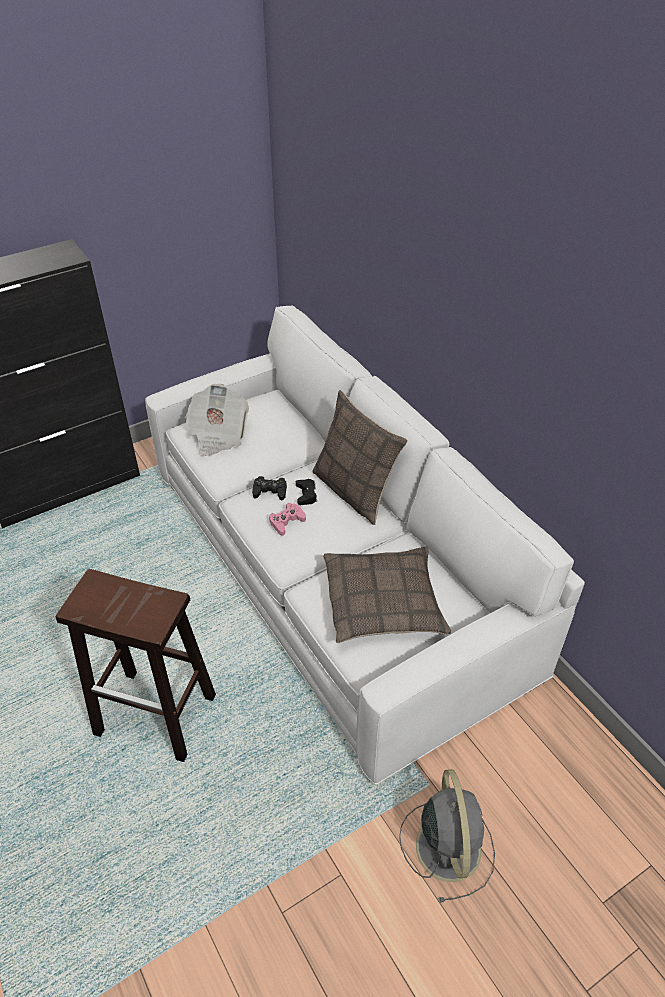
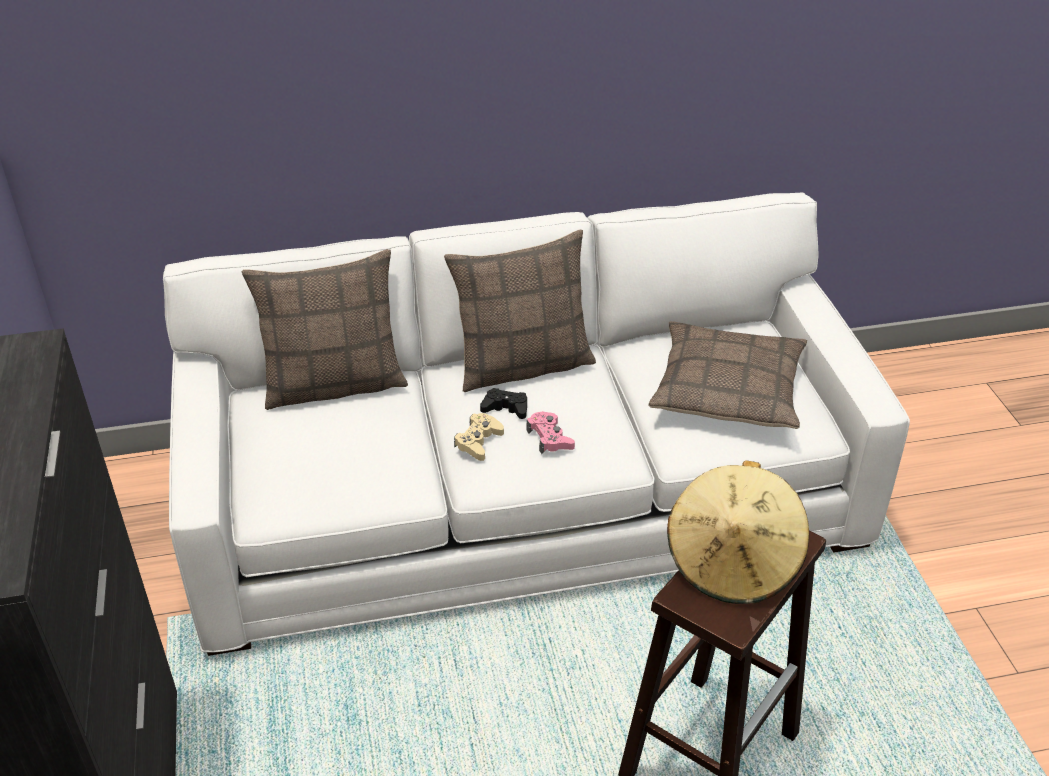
camera: 70 degrees left, 5 degrees down
(127, 599) = (733, 562): none -> beige hat
(218, 434) = (311, 471): newspaper -> none
(270, 491) = (478, 441): black game controller -> beige game controller
(295, 419) = (334, 384): none -> pillow
(447, 845) = (951, 511): grey fan -> none

